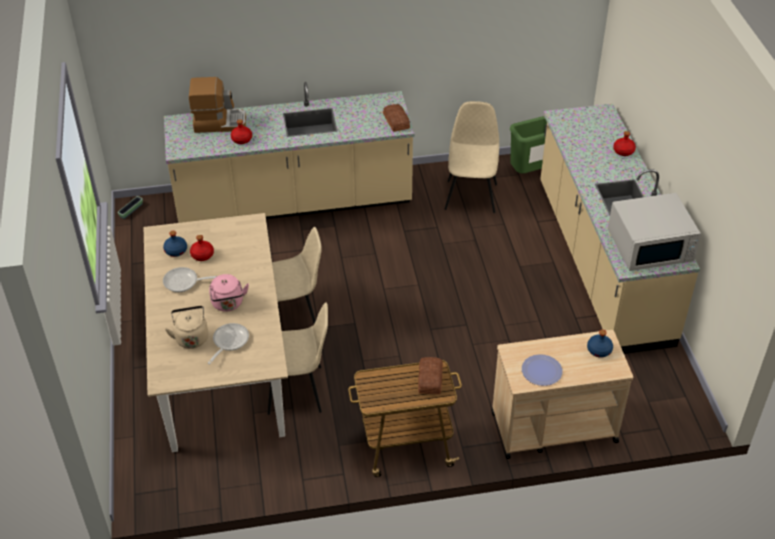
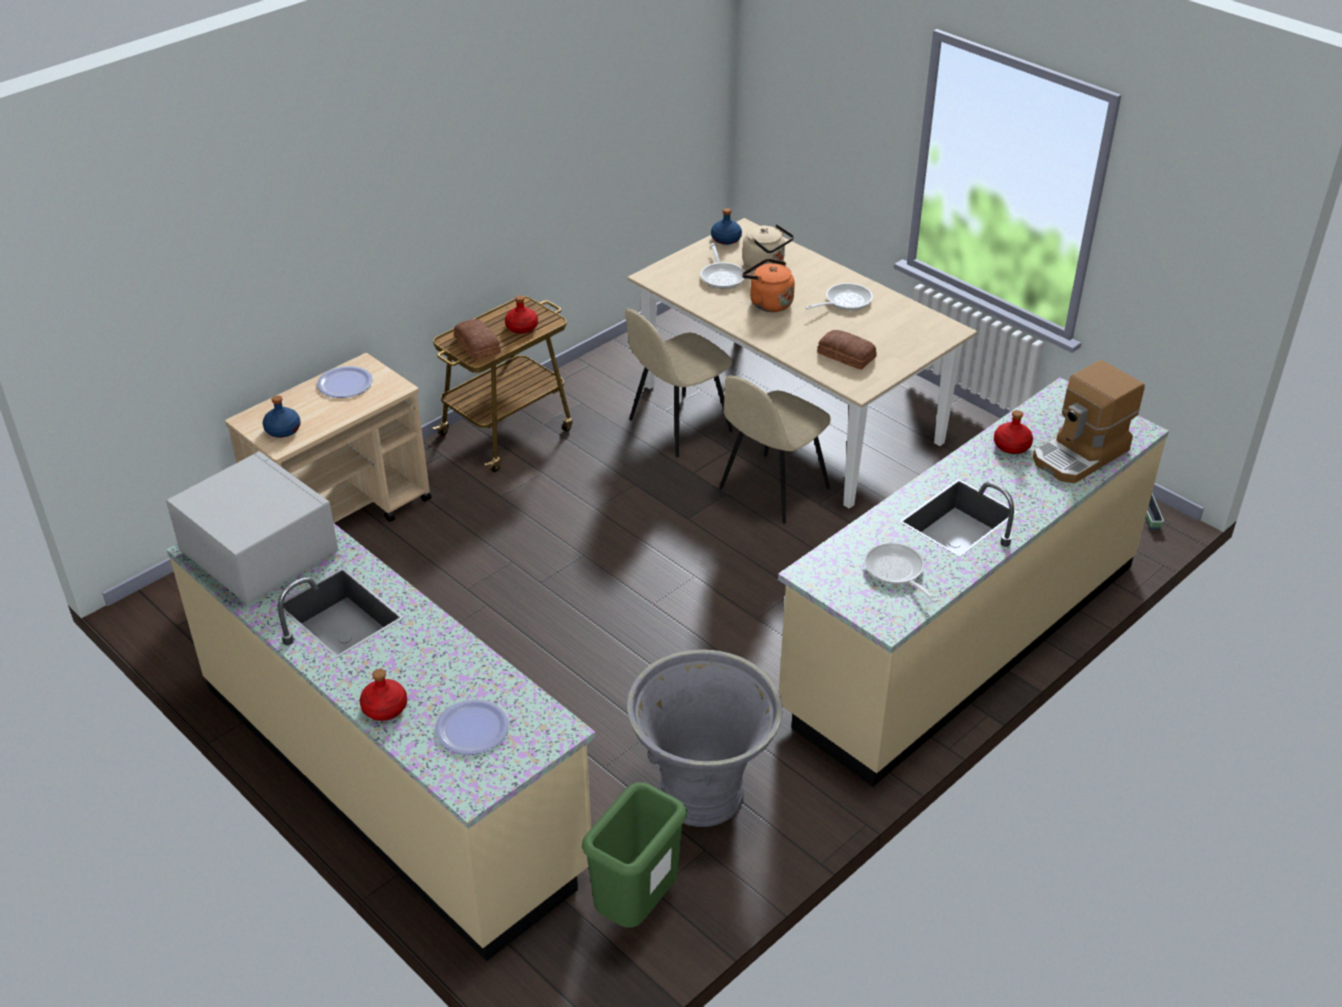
camera: 145 degrees right, 5 degrees down
(176, 250) = (900, 323): blue bottle -> blue bottle (725, 239)
(202, 255) = (865, 331): red bottle -> red bottle (522, 327)
(228, 304) = (768, 303): pink kettle -> orange kettle
(365, 113) = (896, 572): none -> frying pan
(396, 121) = (831, 582): bread -> bread (846, 356)
(471, 195) = (702, 795): beige chair -> grey planter
(591, 130) = (472, 728): none -> plate
(650, 246) = (258, 551): white microwave -> white microwave turned 90 degrees clockwise

